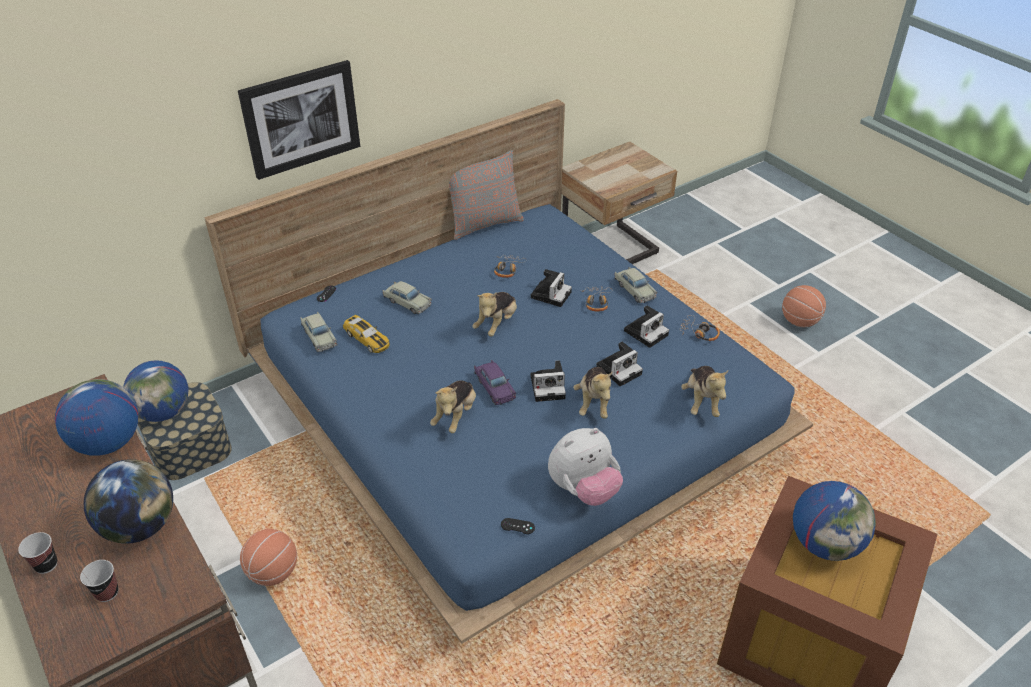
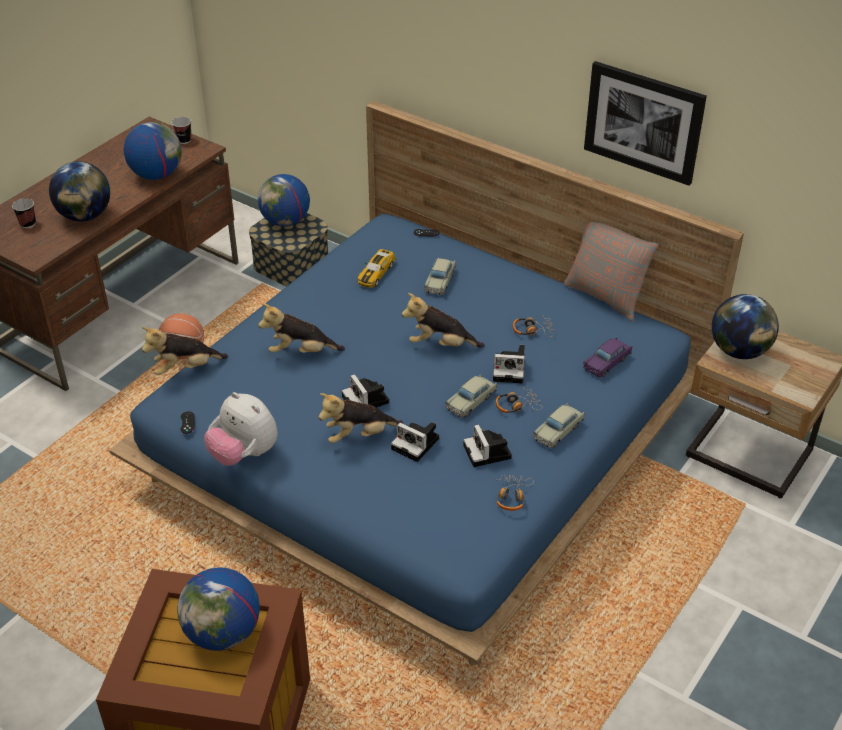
camera: 70 degrees right, 0 degrees up
(46, 565) = (44, 193): cup -> cup (184, 140)
(301, 118) = (469, 72): picture -> picture (644, 122)
(319, 337) = (365, 247): beige toy car -> beige toy car (471, 401)
(494, 387) = (349, 366): purple toy car -> purple toy car (607, 362)
(602, 178) = (739, 351): none -> globe
(646, 332) = (488, 453): camera -> camera turned 45 degrees clockwise
(701, 401) = (398, 515): plush toy -> plush toy (185, 368)
(800, 321) = (738, 669): basketball -> none

